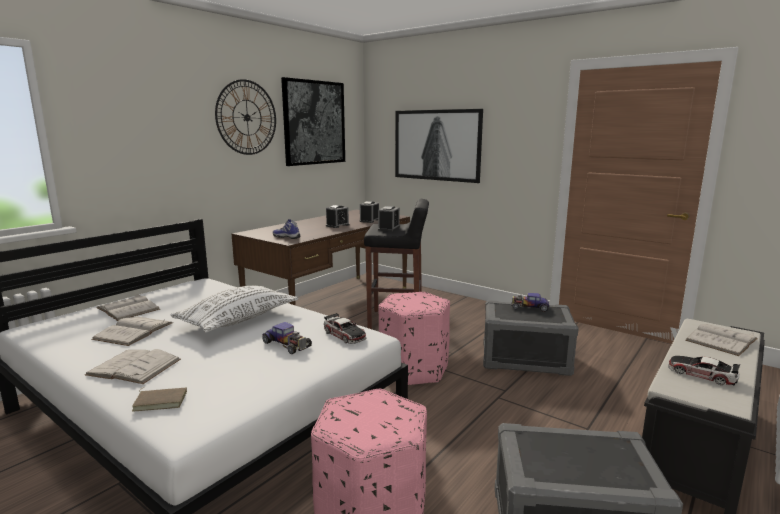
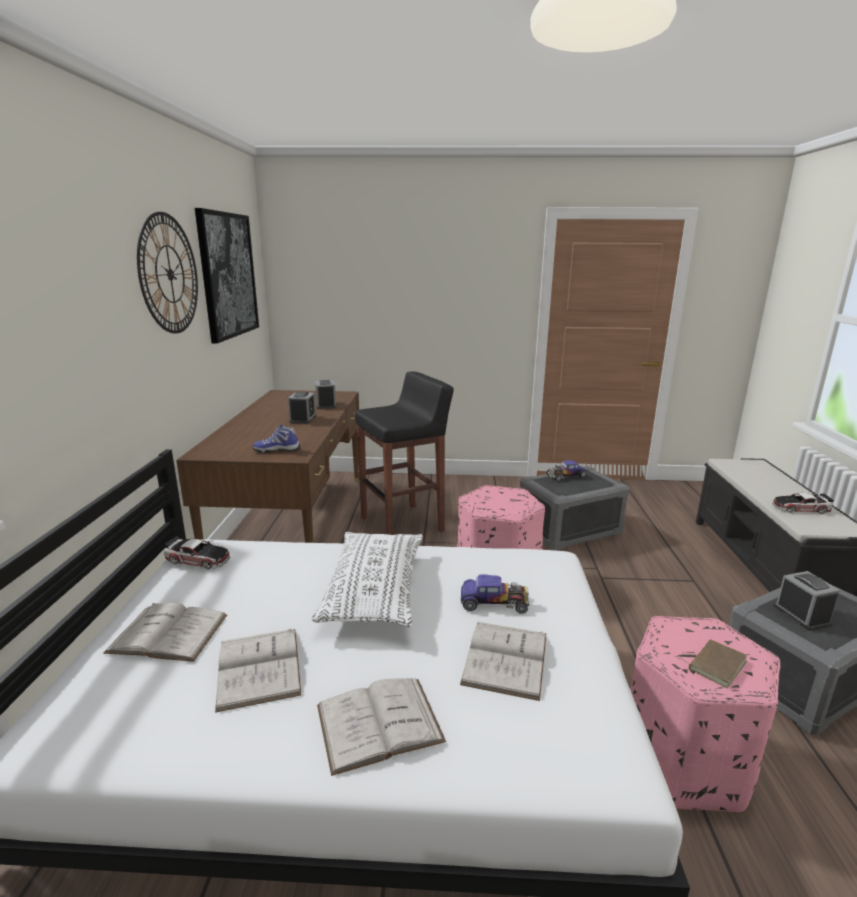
camera: 35 degrees left, 5 degrees up
(161, 401) = (516, 751): brown book -> brown book (715, 664)
(344, 335) = (527, 566): toy car -> toy car (198, 559)
(389, 228) = (394, 414): alarm clock -> alarm clock (801, 615)
(436, 145) = (382, 300): picture -> none
(721, 339) = (758, 472): white book -> white book (505, 658)

